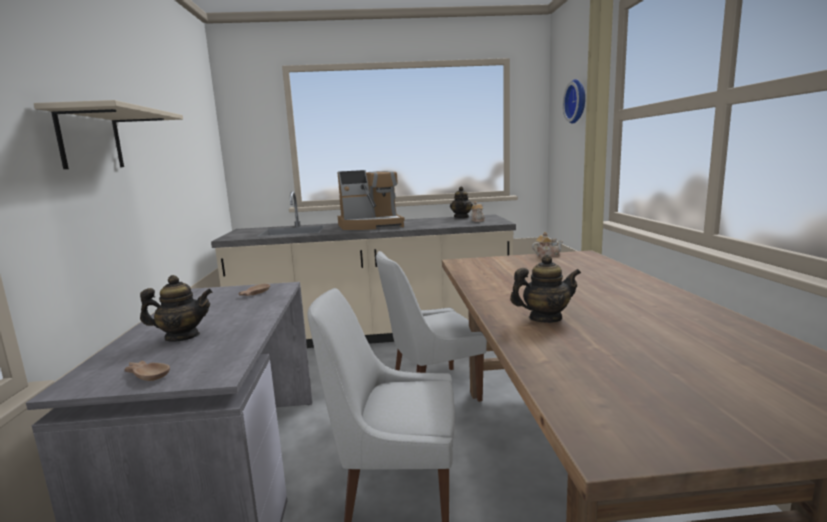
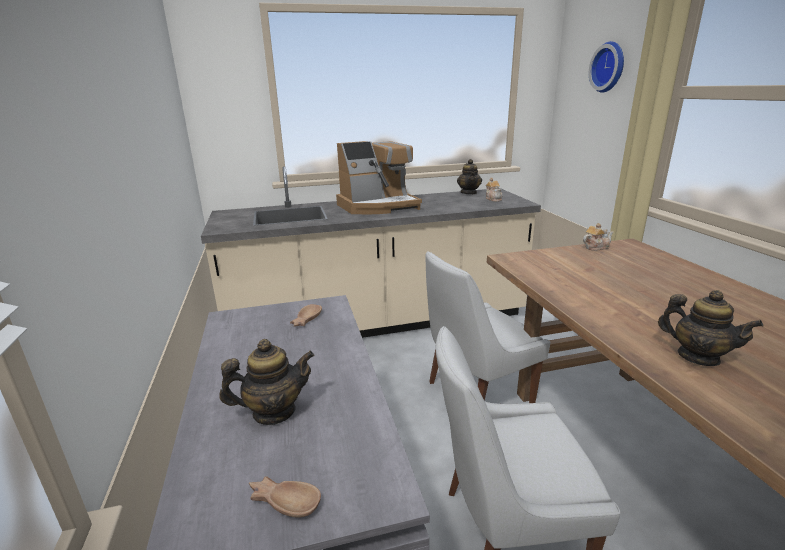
camera: 10 degrees left, 10 degrees up
(90, 140) = (85, 132): beige shelf -> none
(545, 318) = (698, 357): teapot -> teapot turned 60 degrees clockwise

